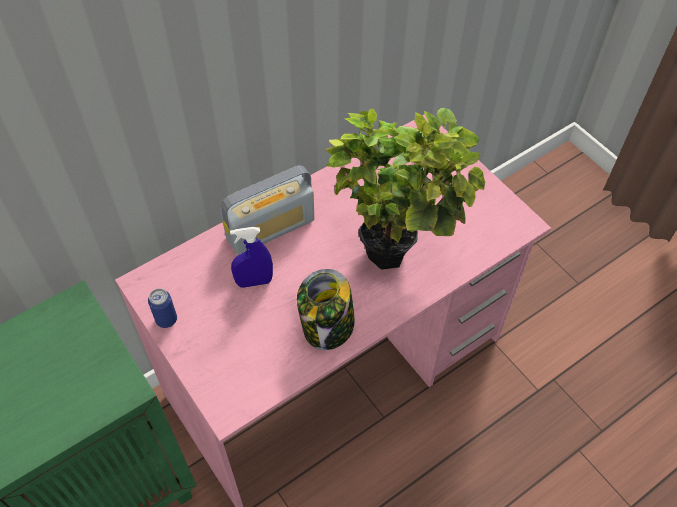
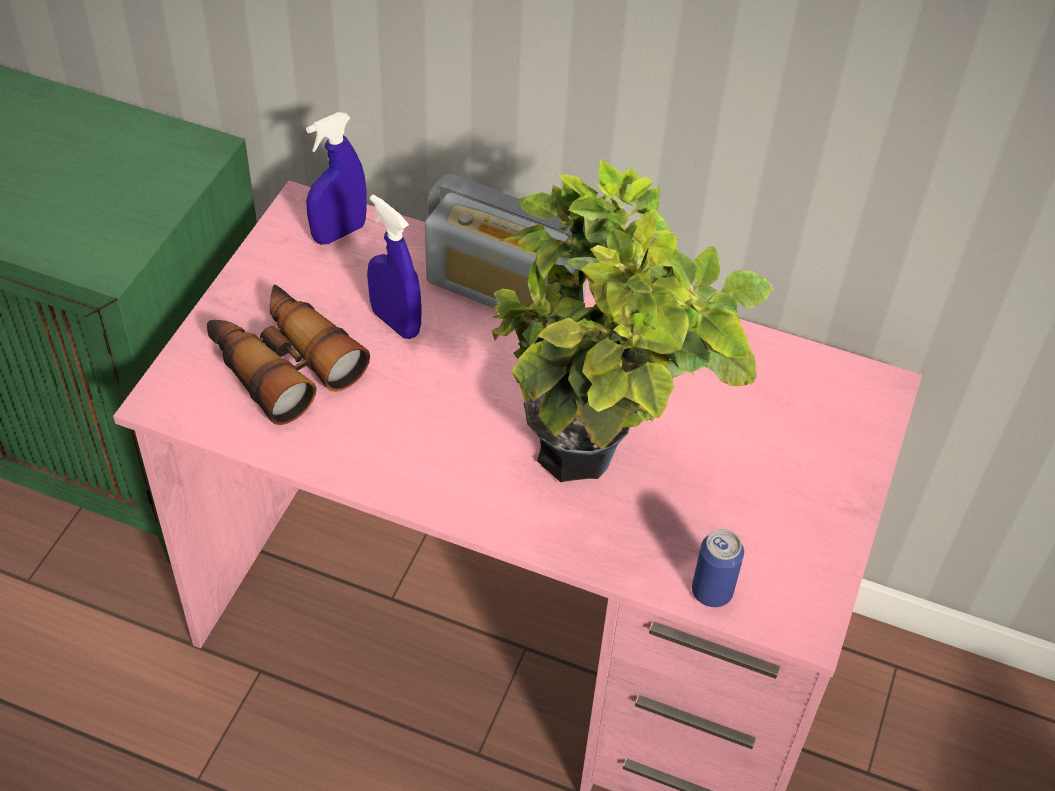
camera: 55 degrees right, 5 degrees down
(166, 319) = (263, 263): can -> can (711, 592)
(173, 275) = (339, 233): none -> blue spray bottle
(244, 344) = (283, 364): none -> binoculars
(327, 327) = (381, 446): jar -> none

